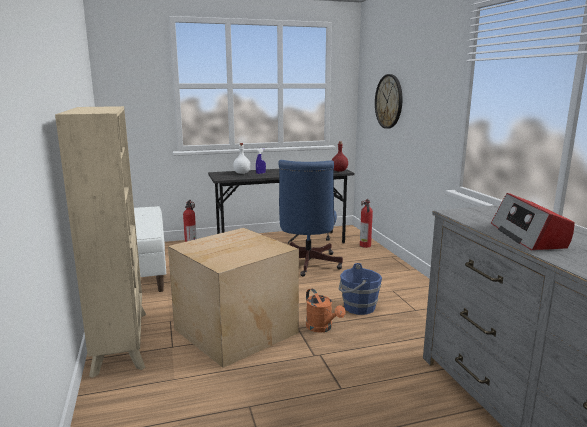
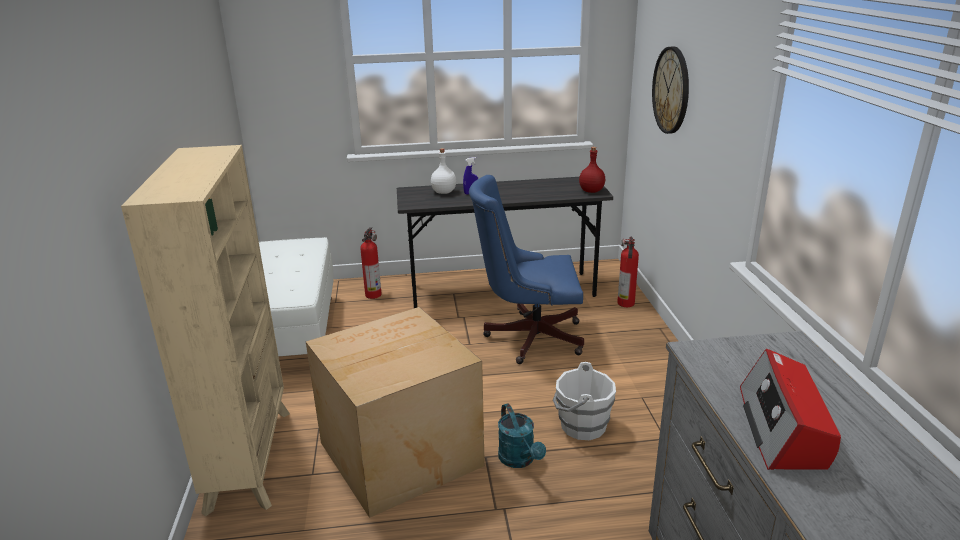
camera: 10 degrees right, 10 degrees up
(306, 265) = (528, 337): blue office chair -> blue office chair turned 75 degrees clockwise
(322, 328) = (519, 460): orange watering can -> turquoise watering can
(358, 307) = (581, 426): blue bucket -> white bucket

